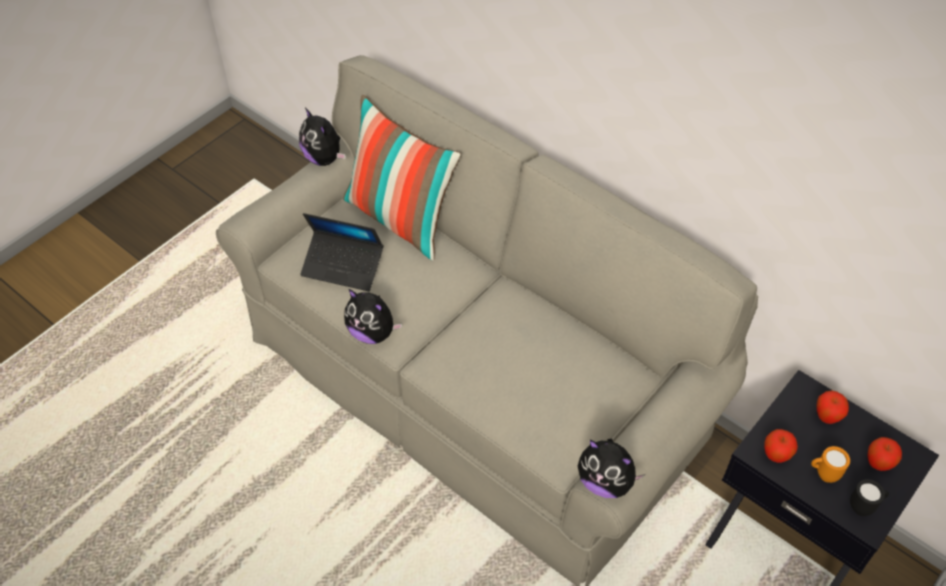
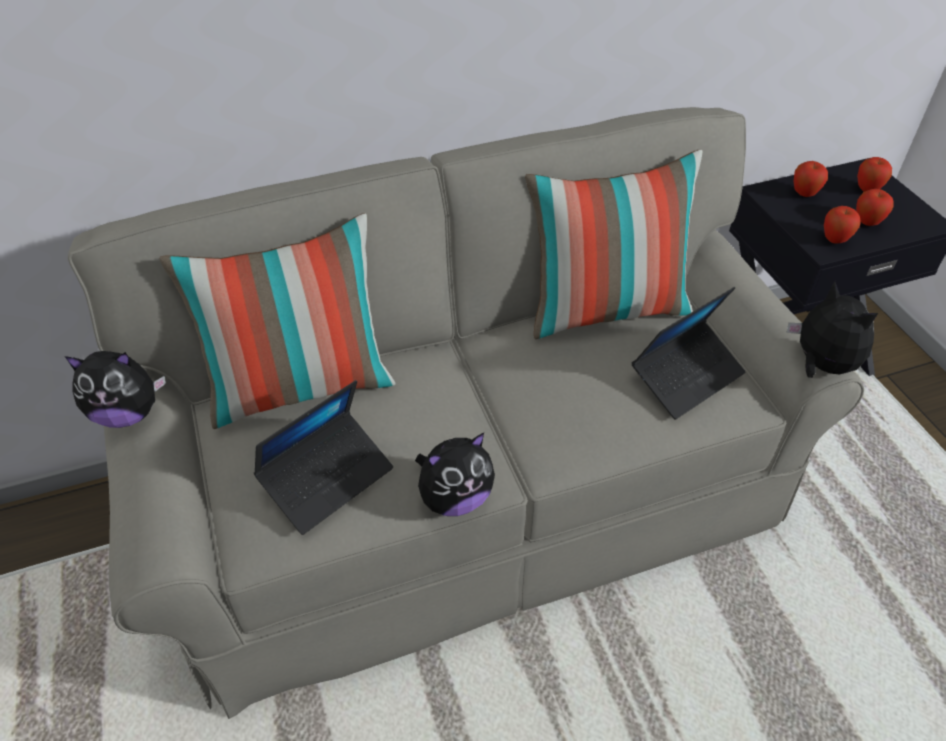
camera: 60 degrees left, 5 degrees down
(552, 411) = (687, 376): none -> laptop
(585, 340) = (605, 310): none -> pillow
(605, 482) = (820, 365): plush toy -> plush toy turned 90 degrees counterclockwise
(823, 474) = (867, 222): orange mug -> apple
(864, 507) = (911, 216): black mug -> none

